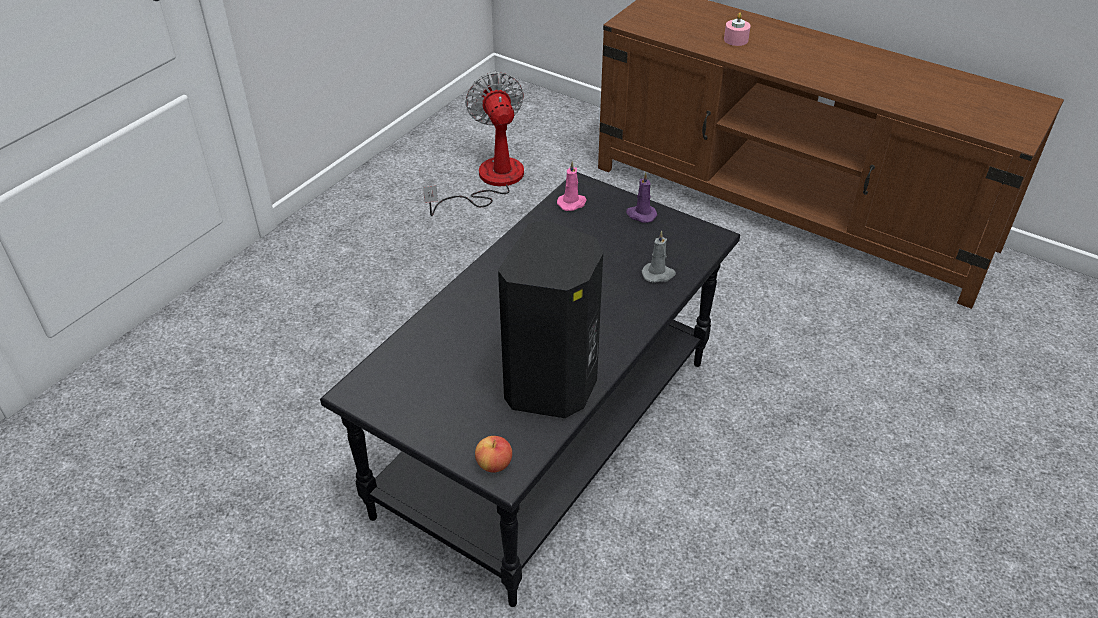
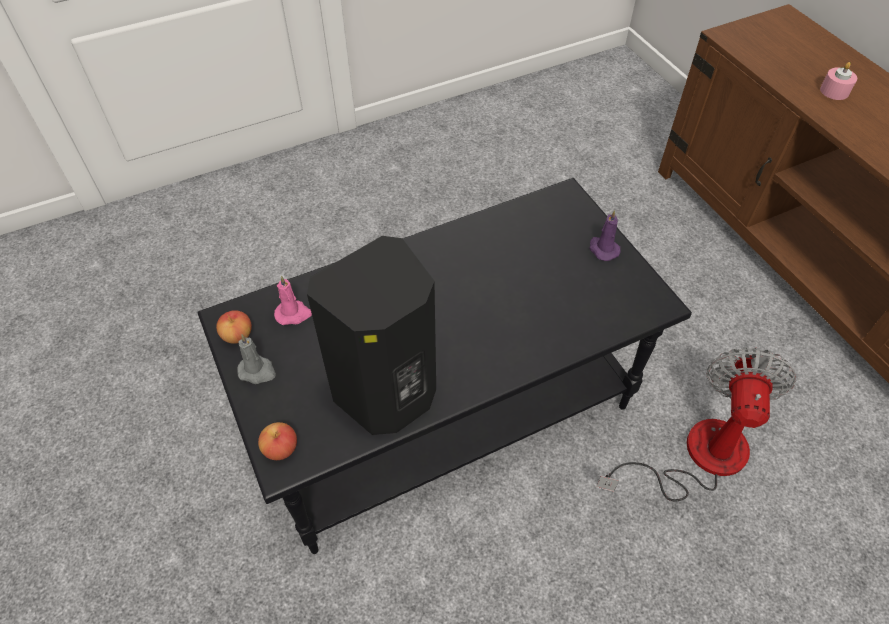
camera: 30 degrees right, 10 degrees up
(378, 400) = (237, 335): none -> apple
(489, 181) = (551, 149): fan -> fan (696, 456)
(572, 203) = (545, 210): pink candle -> pink candle (293, 314)
(658, 274) = (573, 321): grey candle -> grey candle (257, 371)

